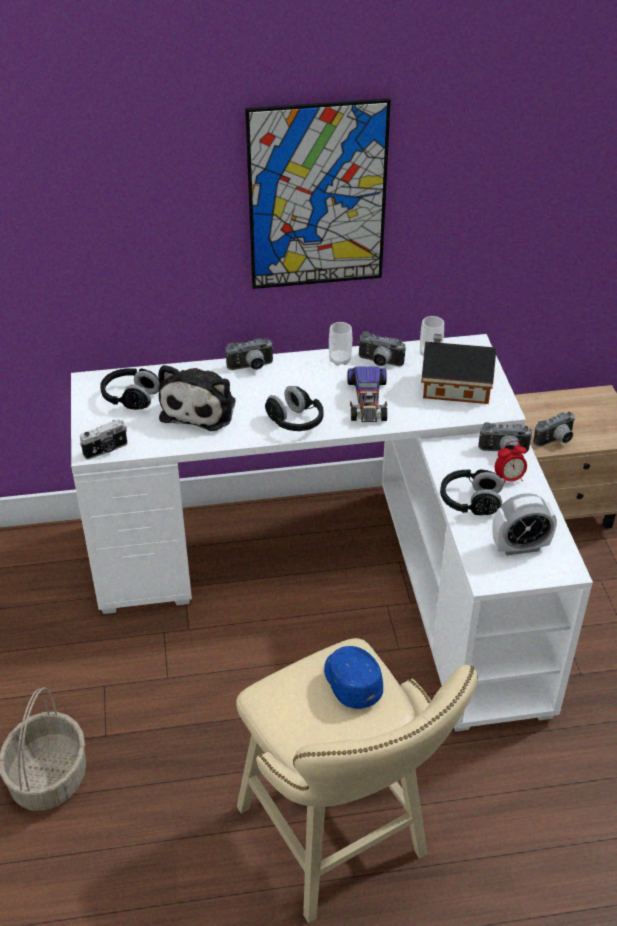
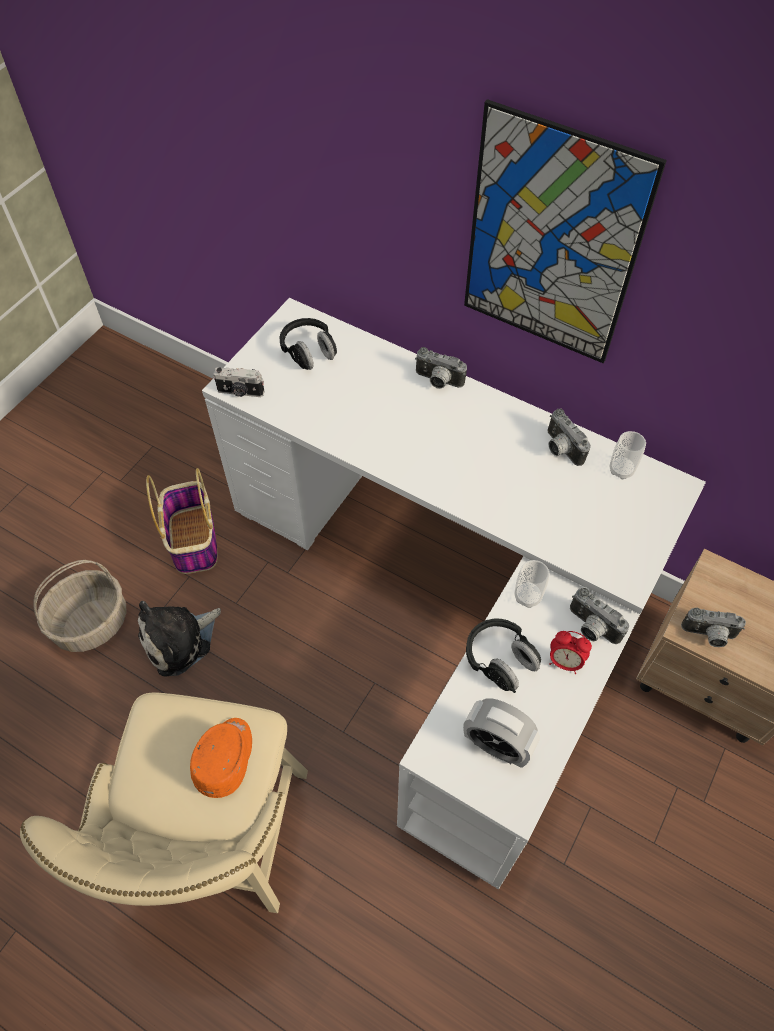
camera: 40 degrees right, 15 degrees up
(78, 657) = (193, 539): none -> basket
(200, 408) = (354, 397): plush toy -> plush toy (180, 640)
(295, 421) = (418, 464): black headphones -> none
(340, 360) = (525, 422): cup -> cup (527, 596)
(351, 682) = (225, 758): blue cap -> orange cap
(367, 400) = (506, 483): toy car -> none
(453, 387) = (605, 522): toy house -> none

